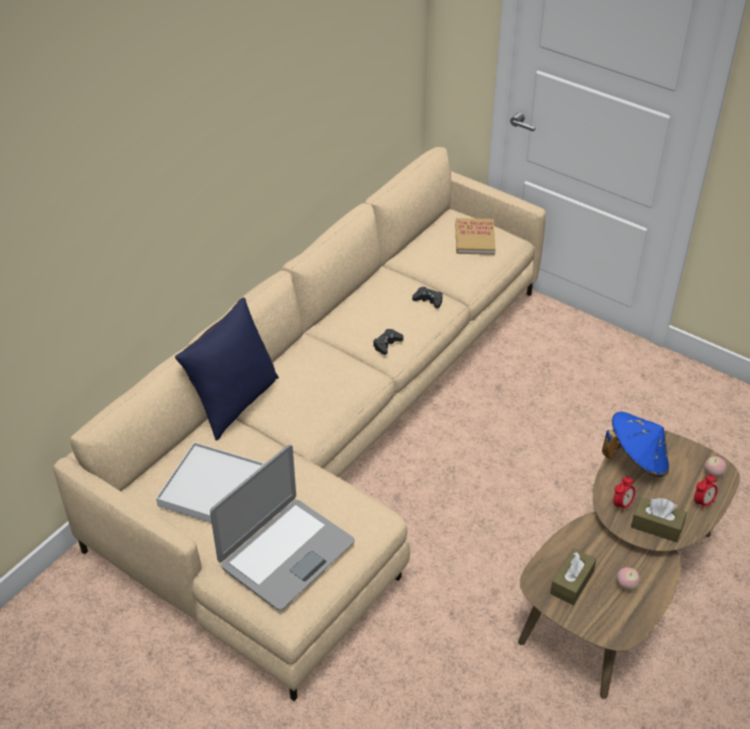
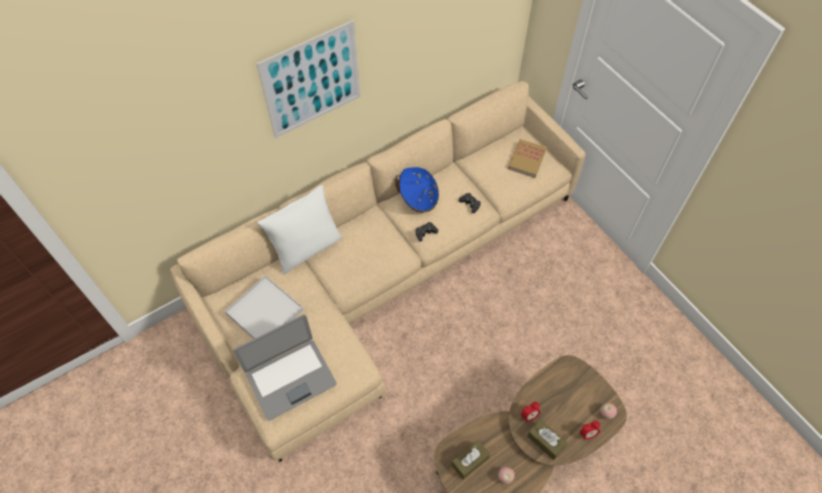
camera: 20 degrees right, 15 degrees up
(213, 145) = (312, 80): none -> picture
(234, 403) = (306, 248): blue pillow -> white pillow
(636, 460) = (556, 383): blue hat -> blue hat (418, 197)

